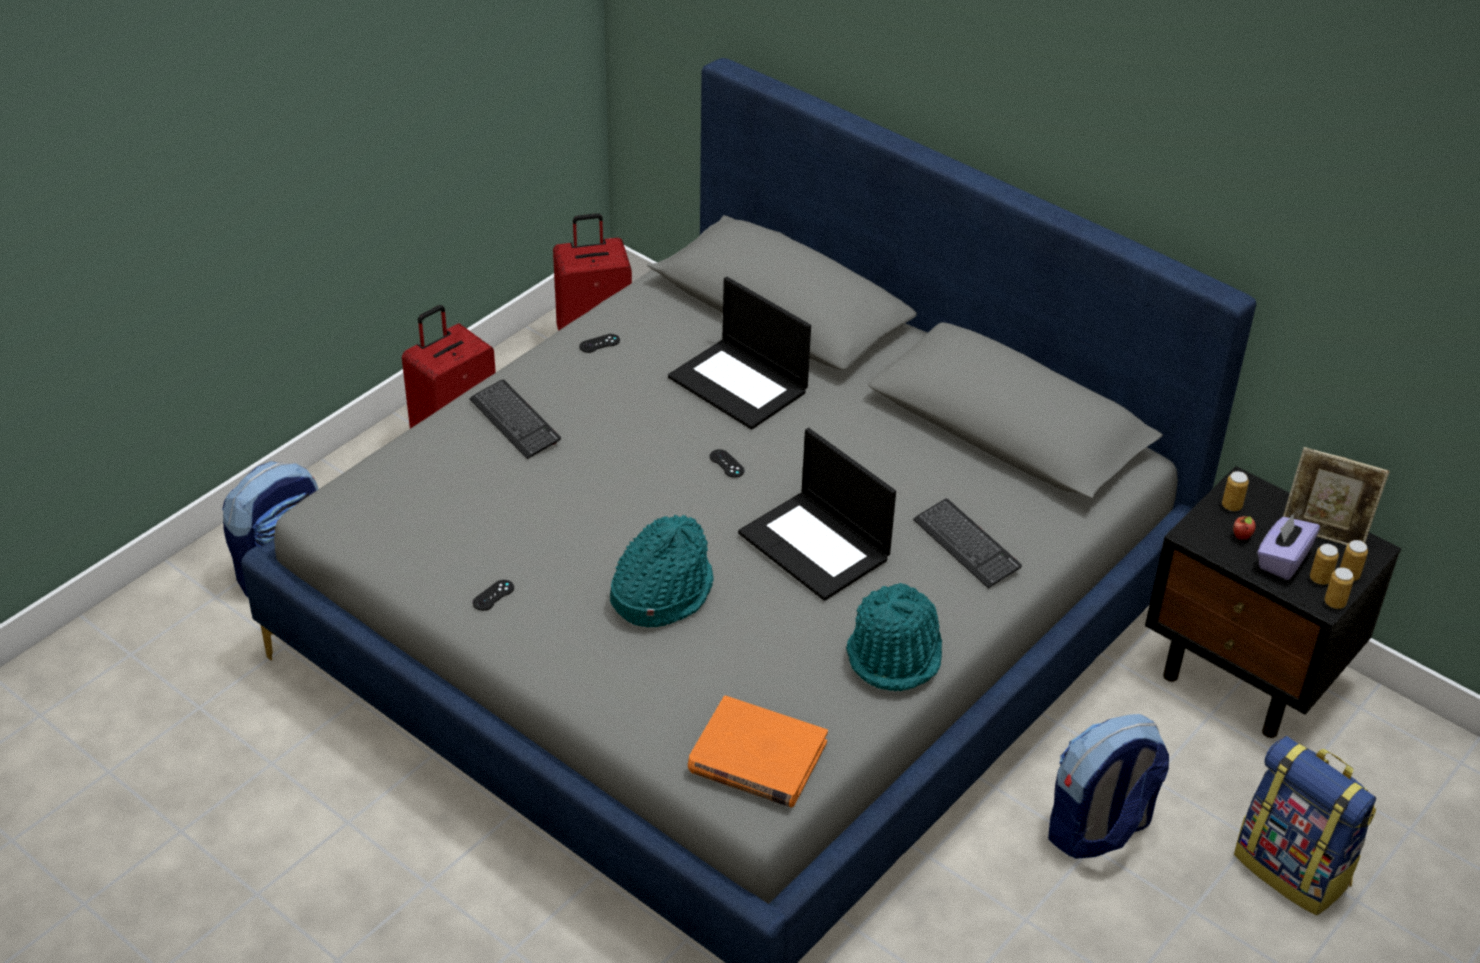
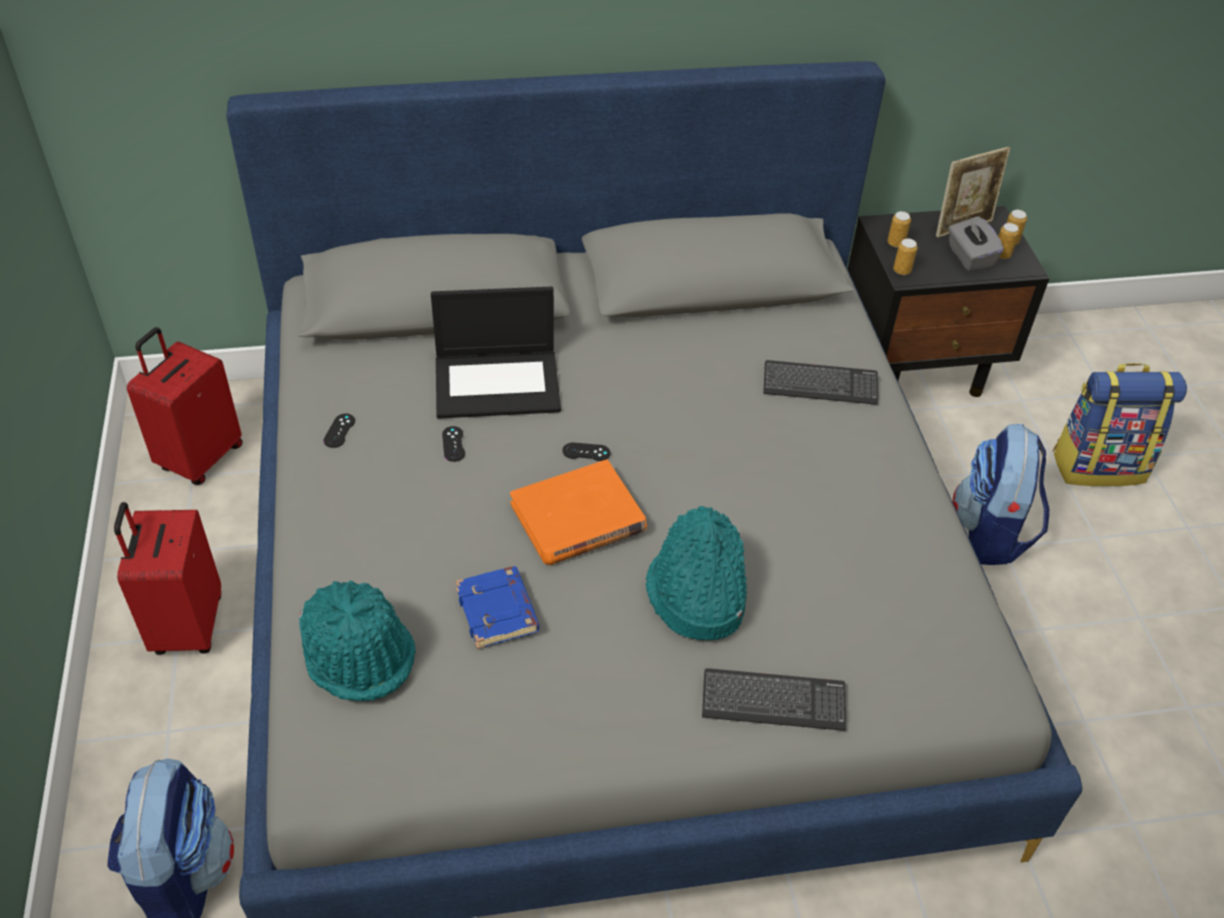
camera: 50 degrees left, 5 degrees up
(493, 595) = (583, 716): black game controller -> black game controller (453, 444)
(515, 421) = (370, 550): keyboard -> keyboard (773, 701)
(529, 505) = (499, 611): none -> blue book
(757, 757) = (949, 660): orange book -> orange book (578, 518)
(816, 546) = (740, 464): laptop -> none
(895, 654) = (901, 500): turquoise hat -> turquoise hat (359, 653)
(1242, 537) = (930, 259): apple -> none
(1282, 560) = (969, 257): purple tissue box -> grey tissue box
(1334, 603) = (1030, 263): can -> can (901, 270)

